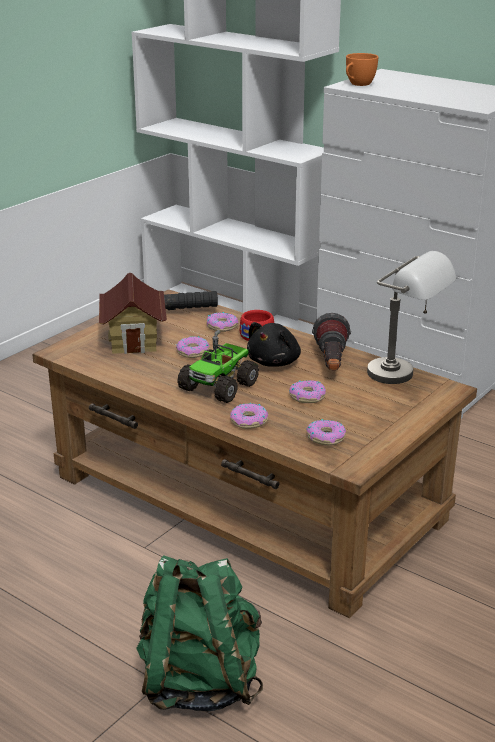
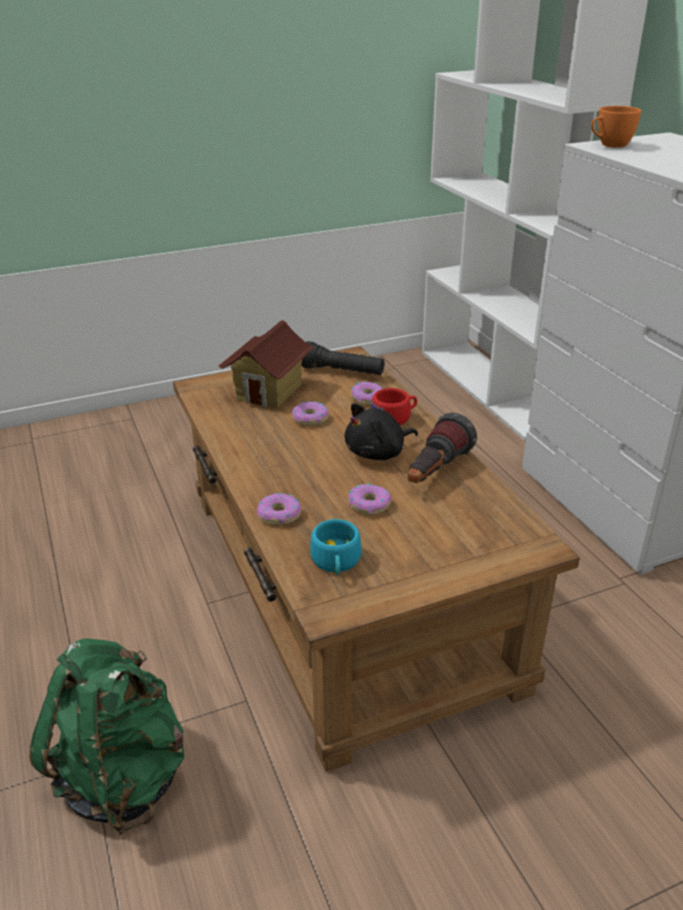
camera: 30 degrees right, 5 degrees up
(219, 386) = (295, 464): toy truck -> none
(326, 437) = (336, 562): donut -> turquoise cup
(405, 377) = (503, 514): grey table lamp -> none

